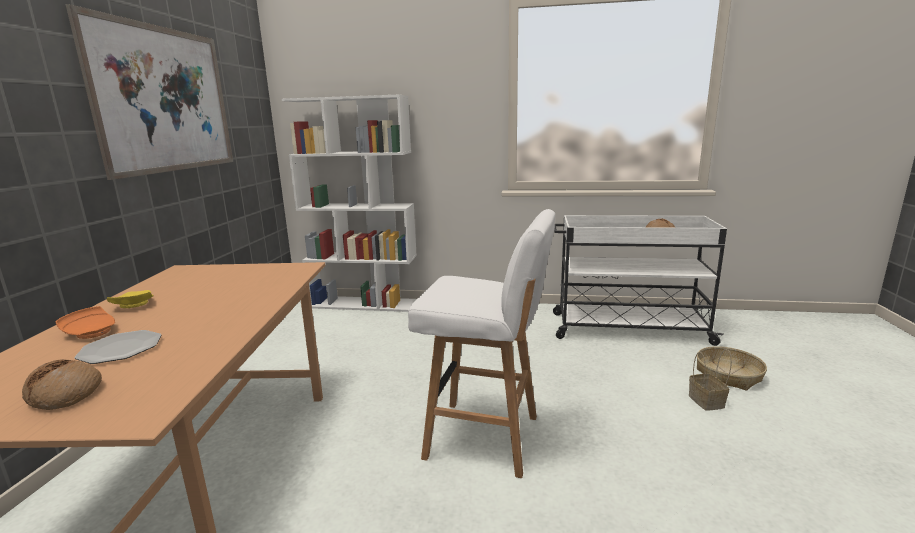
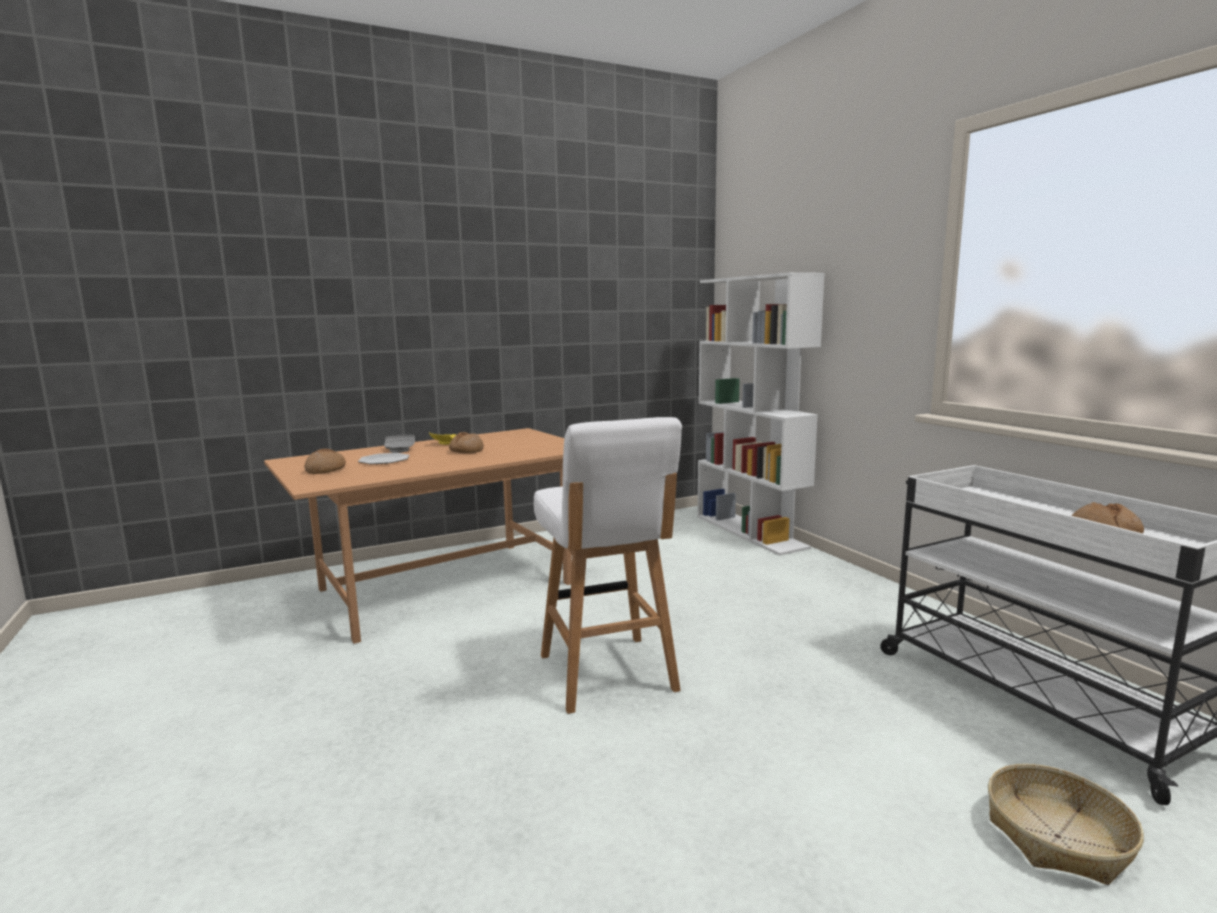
camera: 55 degrees right, 5 degrees down
(92, 332) = (400, 450): orange plate -> grey plate
(166, 100) = (565, 286): picture -> none
(196, 303) = (466, 451): none -> bread
(707, 402) = (918, 823): basket -> none

